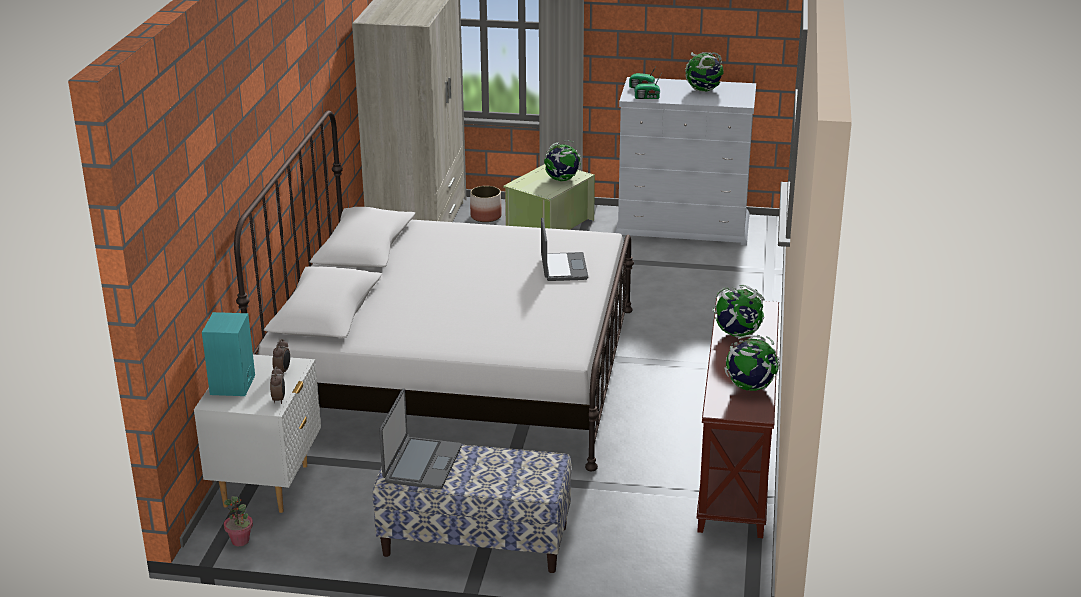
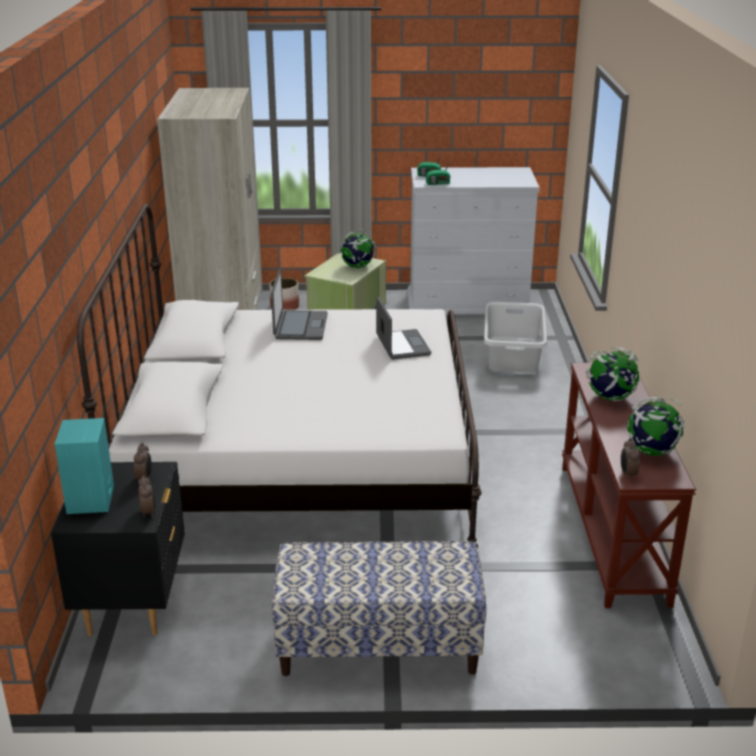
camera: 10 degrees left, 0 degrees up
(240, 541) = (116, 676): potted plant -> none
(267, 486) = (133, 604): white nightstand -> black nightstand
(421, 464) = (320, 570): laptop -> laptop (300, 326)
(703, 90) = (486, 175): globe -> none
(710, 285) = (513, 354): none -> grey laundry basket
(716, 405) = (627, 474): none -> alarm clock

